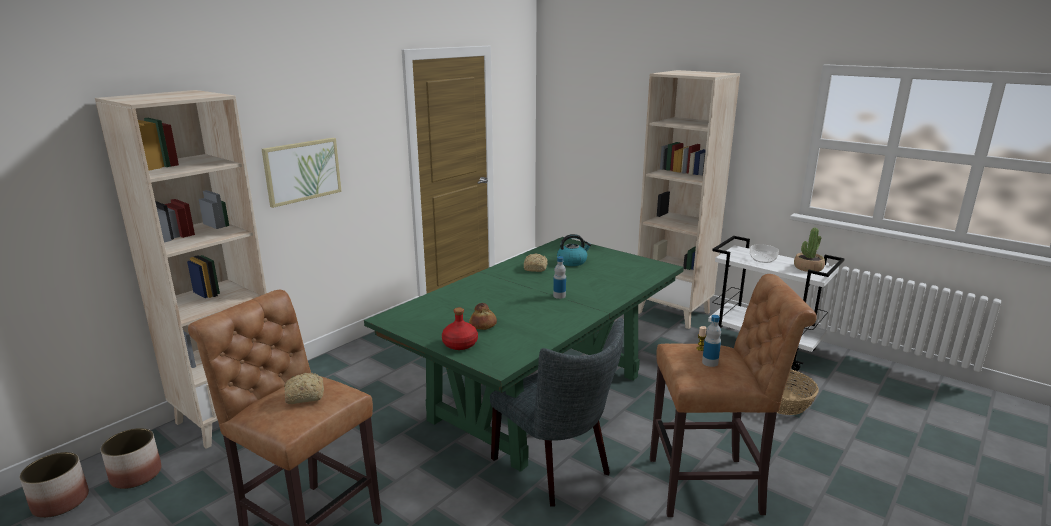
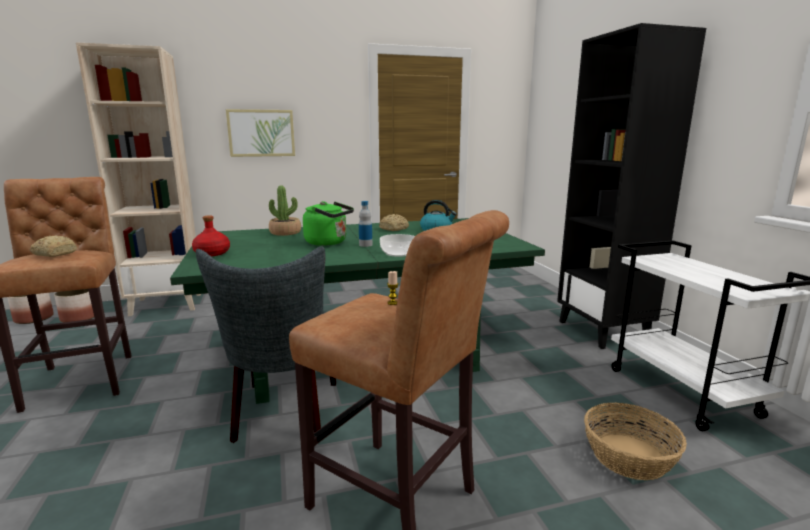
camera: 35 degrees right, 5 degrees down
(483, 324) = (260, 248): bread -> none
(524, 301) = (328, 242): none -> green kettle
(673, 312) = (603, 331): beige bookcase -> black bookcase
(710, 362) = (370, 315): bottle -> none
(762, 259) = (687, 267): bowl -> bowl (398, 253)
(808, 268) = (748, 284): potted plant -> potted plant (285, 233)

